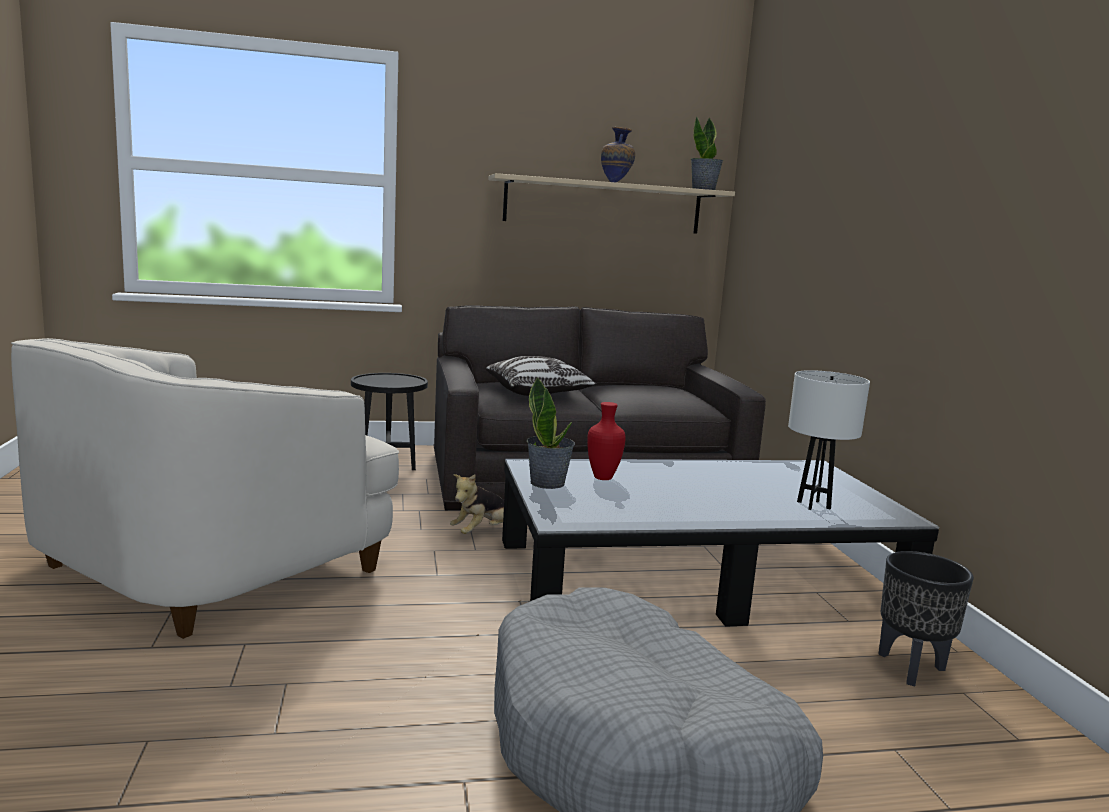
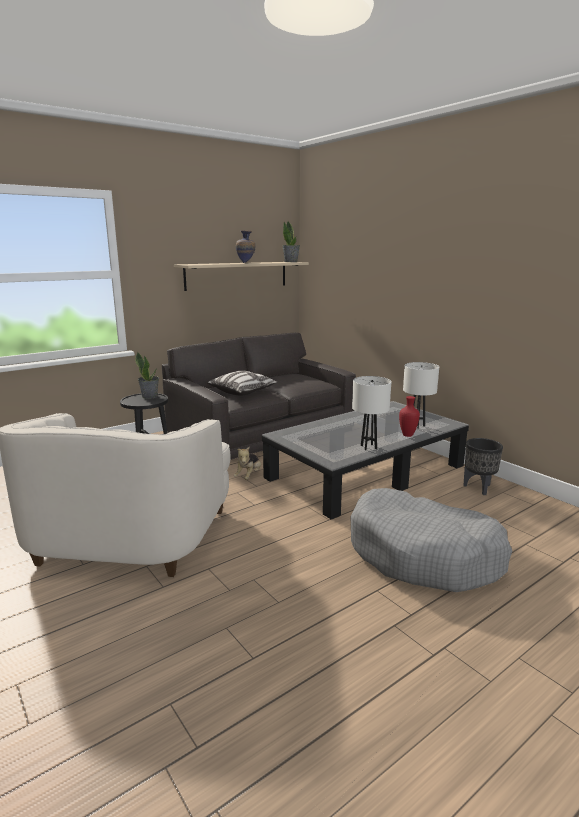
camera: 25 degrees left, 5 degrees up
(548, 483) = (301, 443): potted plant -> potted plant (150, 396)
(601, 477) = (319, 434): red vase -> red vase (407, 435)
(661, 515) = (369, 447): none -> white table lamp

